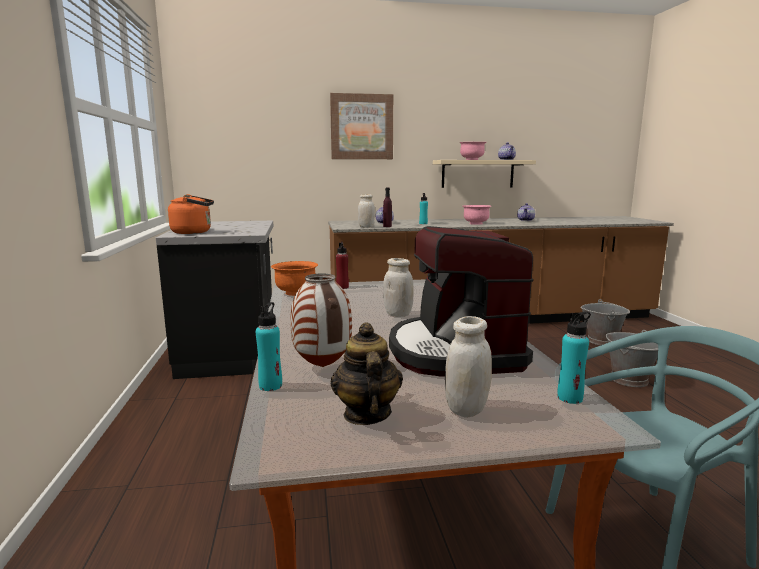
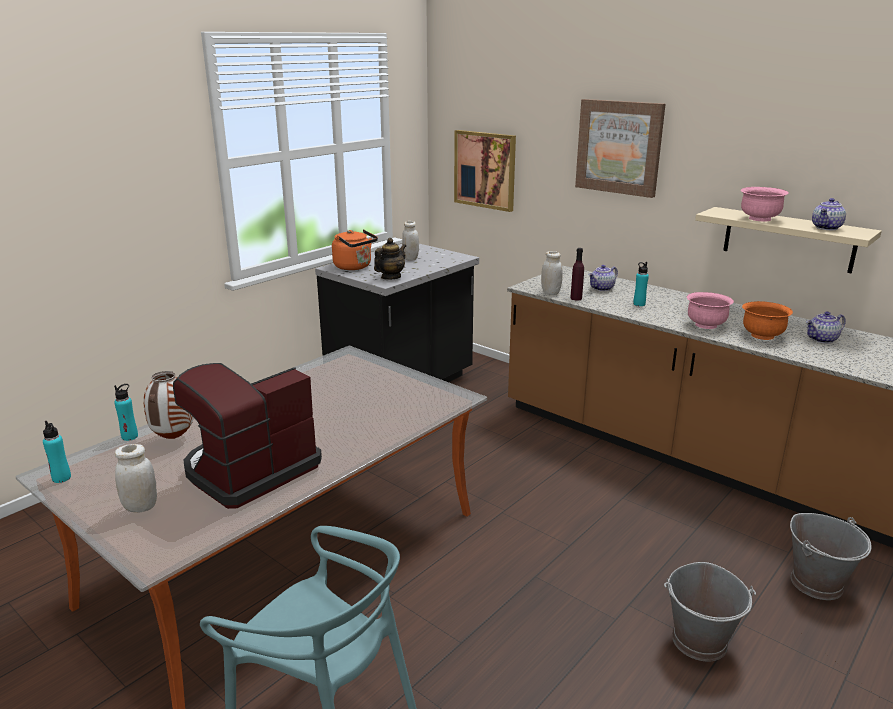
camera: 50 degrees right, 10 degrees up
(240, 156) = (485, 170): none -> picture
(295, 293) = (334, 362): orange bowl -> orange bowl (762, 335)
(342, 287) = (378, 370): red bottle -> none
(366, 414) = (110, 478): teapot -> teapot (390, 277)
(398, 314) = (322, 419): white jar -> white jar (410, 258)
(570, 398) = (190, 539): turquoise bottle -> turquoise bottle (61, 478)

